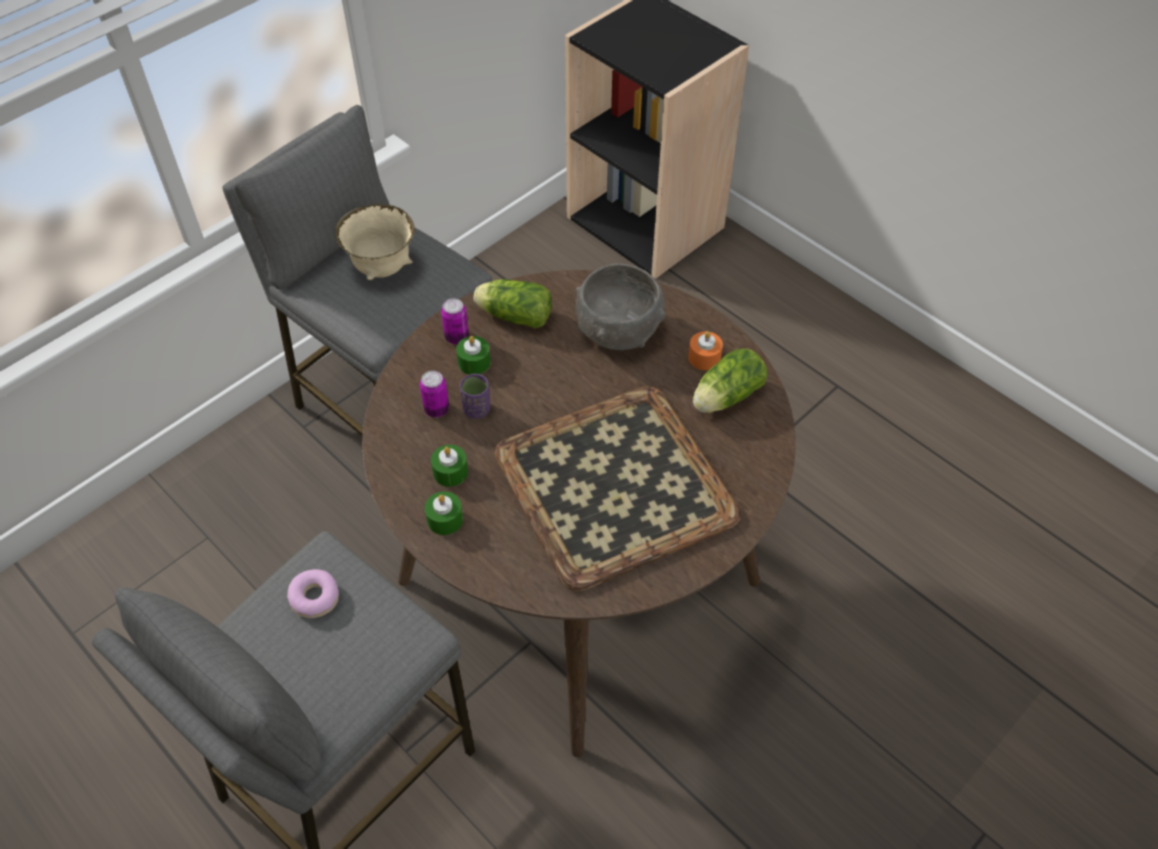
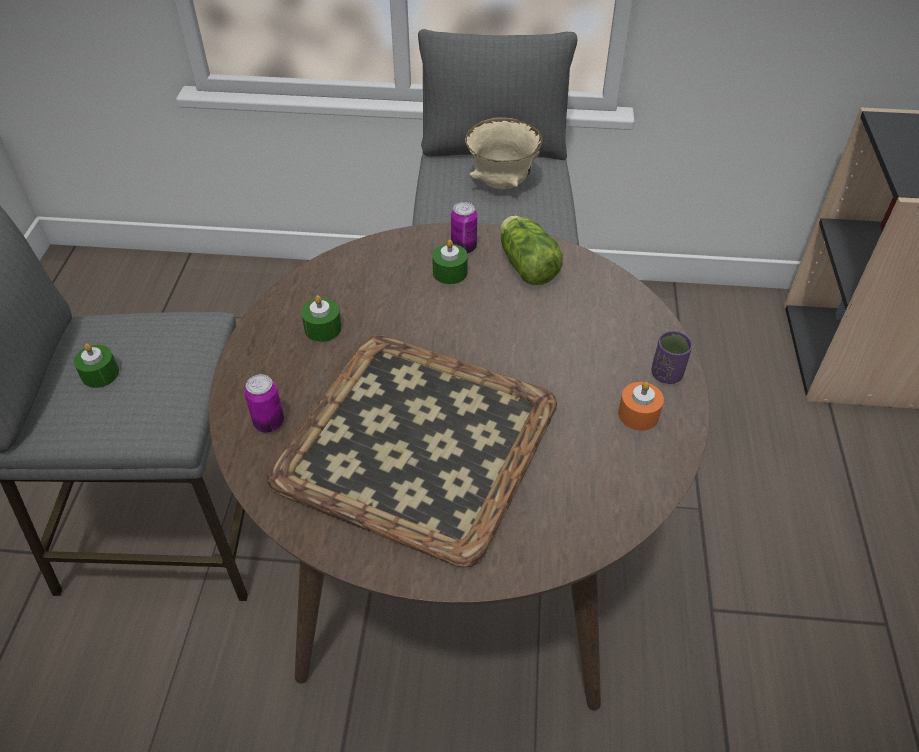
camera: 50 degrees right, 5 degrees down
(315, 597) = (159, 343): donut -> none
(437, 409) = (378, 282): can -> can (269, 423)
(445, 519) = (271, 355): green candle -> green candle (100, 374)
(477, 409) = (403, 304): purple cup -> purple cup (666, 374)
(619, 331) = (592, 337): grey bowl -> none
(724, 397) = (610, 460): lettuce -> none

